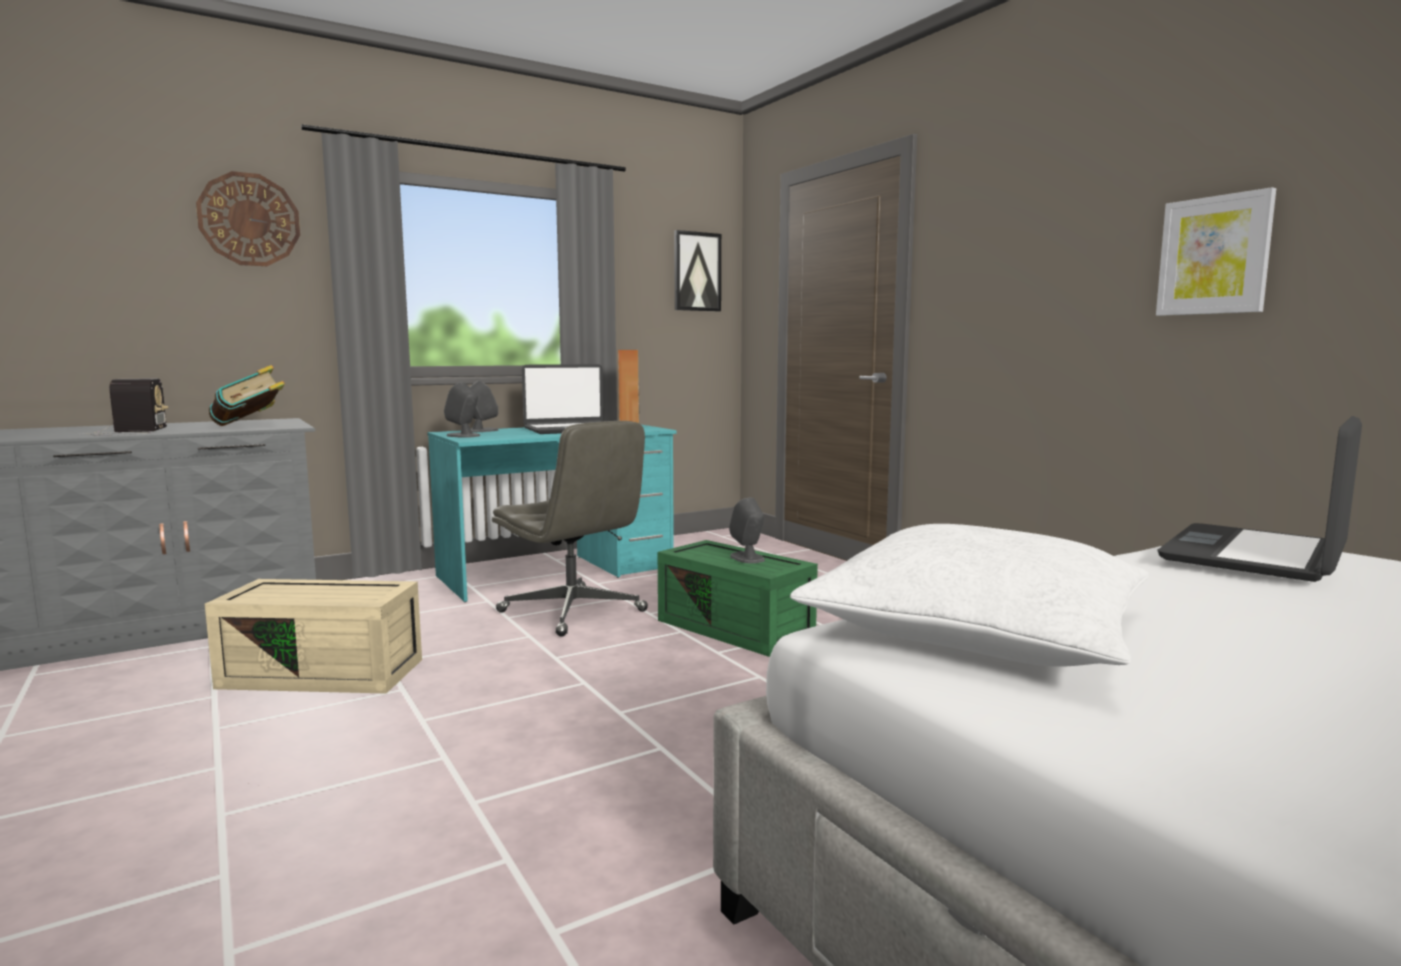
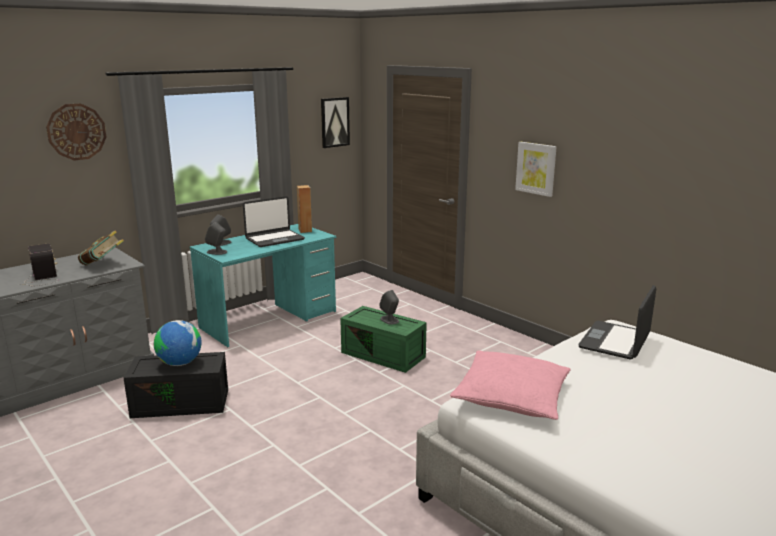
camera: 10 degrees left, 10 degrees up
(323, 591) = (180, 363): none -> globe
(326, 672) = (182, 402): beige storage box -> black storage box
(573, 612) = (293, 350): grey office chair -> none
(977, 628) = (511, 396): white pillow -> pink pillow
(1214, 255) = (615, 176): picture -> picture (536, 168)

